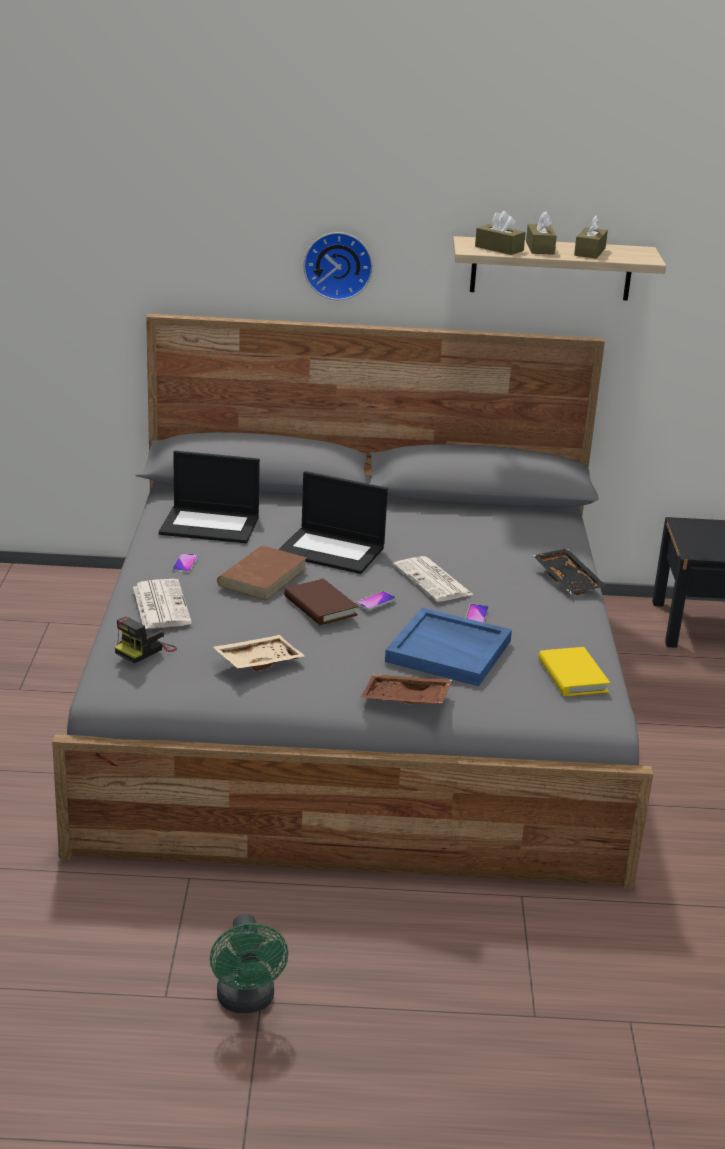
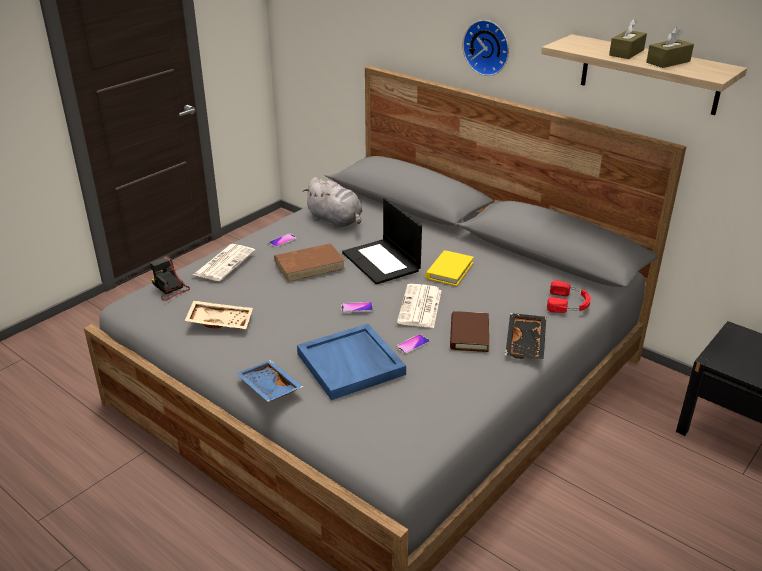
camera: 40 degrees right, 5 degrees up
(145, 650) = (170, 288): camera -> camera turned 60 degrees clockwise
(211, 525) = (336, 221): laptop -> grey plush toy
(247, 1002) = (68, 551): green fan -> none
(320, 606) = (314, 298): brown book -> brown book (469, 334)
(405, 700) = (268, 388): brown tray -> blue tray
(499, 248) = (588, 48): brown tissue box -> none
(556, 534) = (568, 303): none -> red headphones
(572, 676) = (413, 423): yellow book -> yellow book (449, 270)

